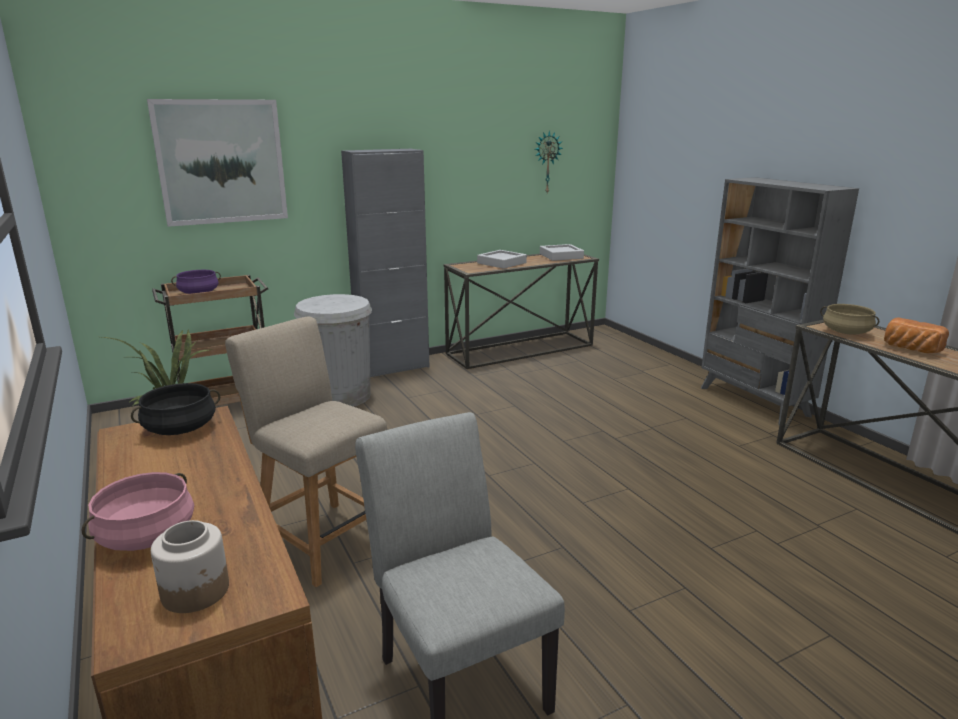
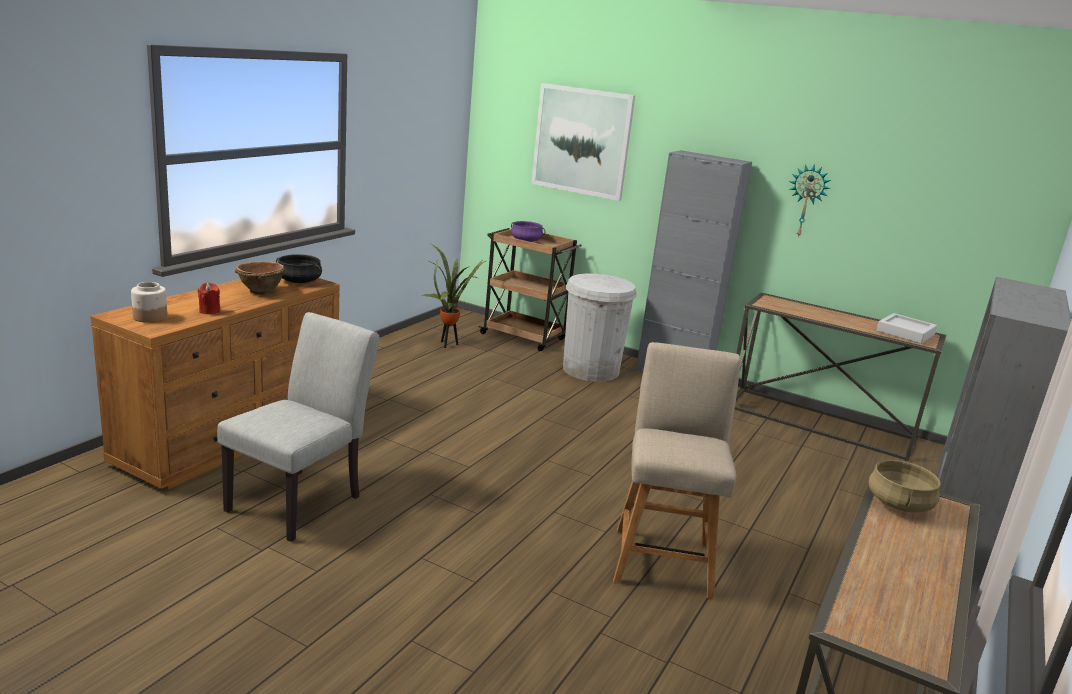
camera: 55 degrees right, 0 degrees up
(146, 535) = (188, 300): pink cooking pot -> none
(187, 464) = (260, 291): none -> brown bowl
(229, 523) = (209, 311): none -> red candle
(322, 539) = (397, 419): beige chair -> beige chair (662, 558)
(501, 263) = (815, 312): grey tray -> none
(546, 162) = (935, 214): wall clock -> wall clock (806, 201)
(910, 349) = (900, 548): bread -> none

